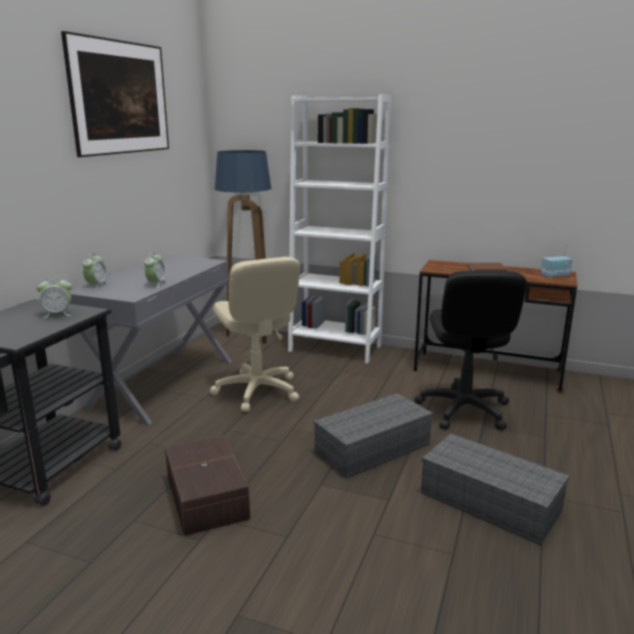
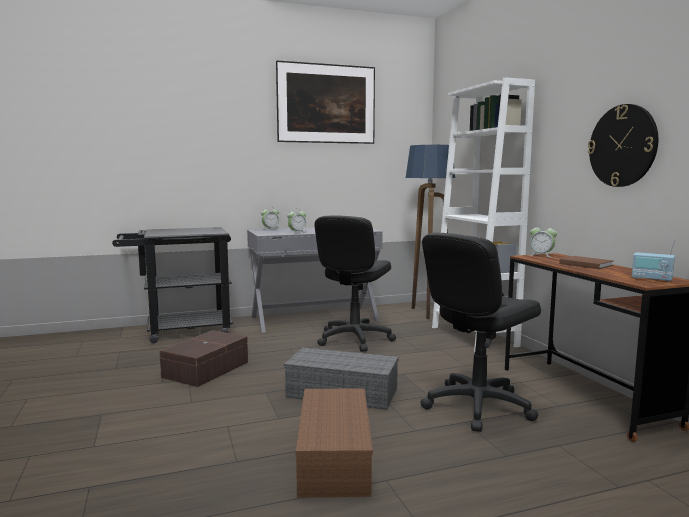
camera: 50 degrees right, 10 degrees down
(58, 314) = (204, 231): alarm clock -> alarm clock (541, 255)
(257, 391) = (354, 339): beige office chair -> black office chair
(487, 502) = (332, 456): grey storage box -> brown storage box
(496, 168) = (622, 146): none -> wall clock

